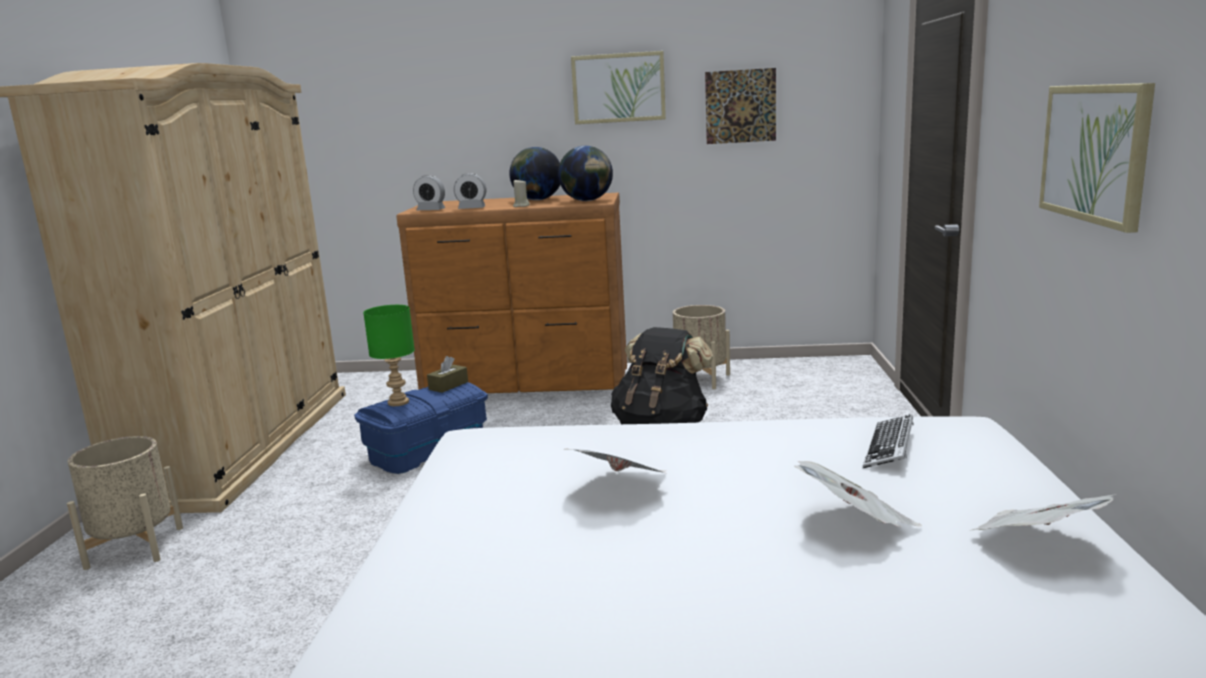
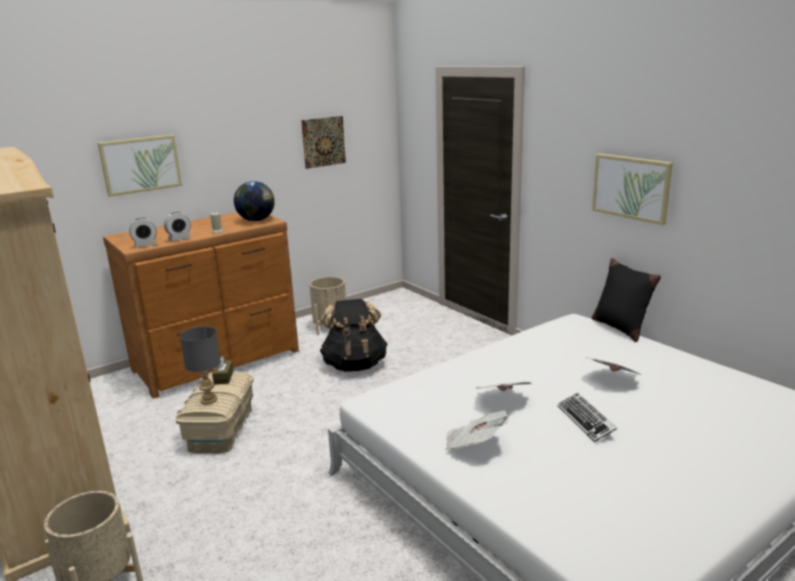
camera: 40 degrees left, 5 degrees up
(399, 402) = (209, 400): green table lamp -> grey table lamp
(427, 449) = (220, 428): blue storage box -> beige storage box
(537, 200) = (210, 223): globe -> none
(618, 88) = (246, 133): picture -> picture (141, 164)
(889, 448) = (568, 341): keyboard -> keyboard (585, 421)
(1035, 457) = (620, 327): none -> black pillow
(1037, 543) = (675, 364): newspaper -> newspaper (474, 445)

